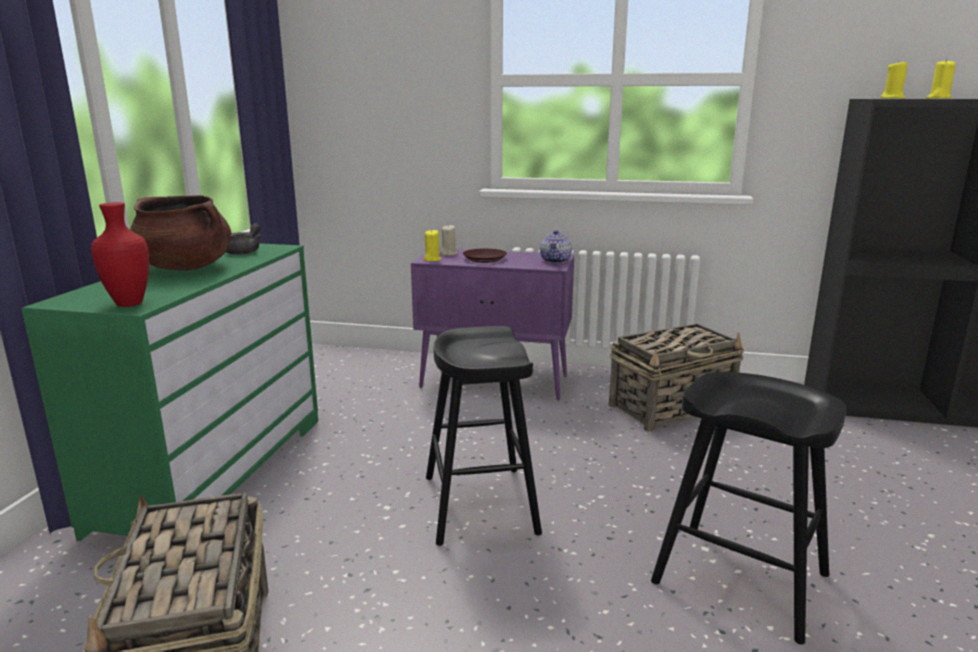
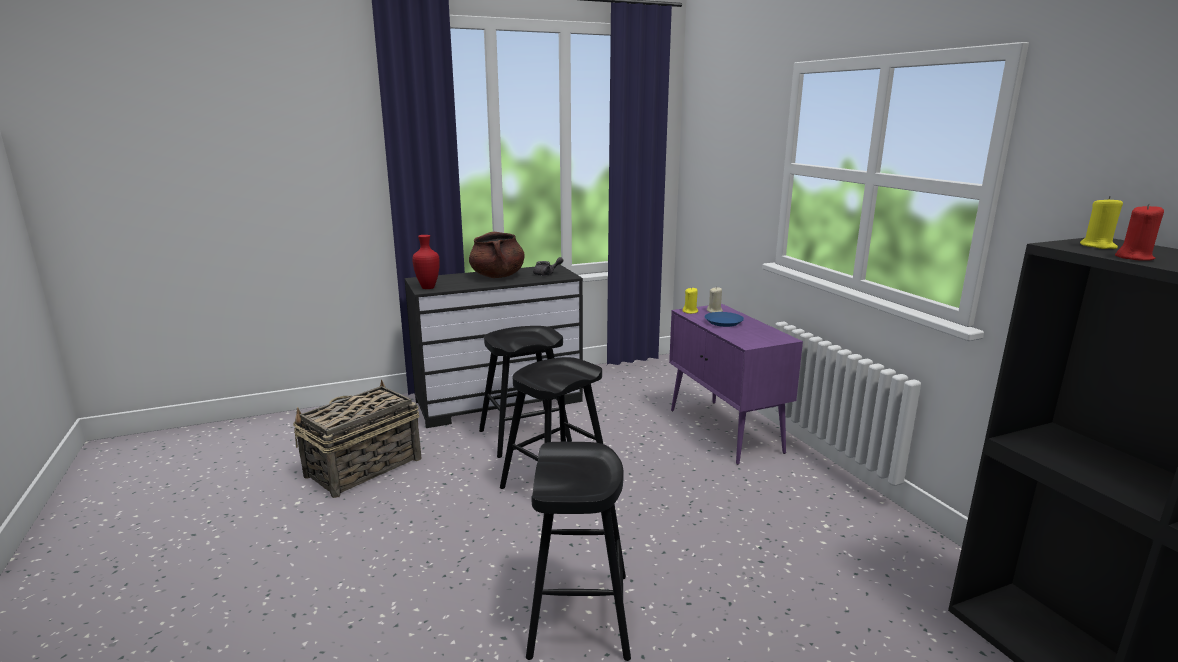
camera: 55 degrees right, 0 degrees up
(214, 471) = (499, 401): green dresser -> black dresser
(338, 485) = (524, 436): none -> black stool
(484, 259) = (723, 322): brown plate -> blue plate
(556, 261) = (766, 341): teapot -> none
(672, 407) = (810, 518): basket -> none
(938, 98) = (1134, 258): yellow candle -> red candle

